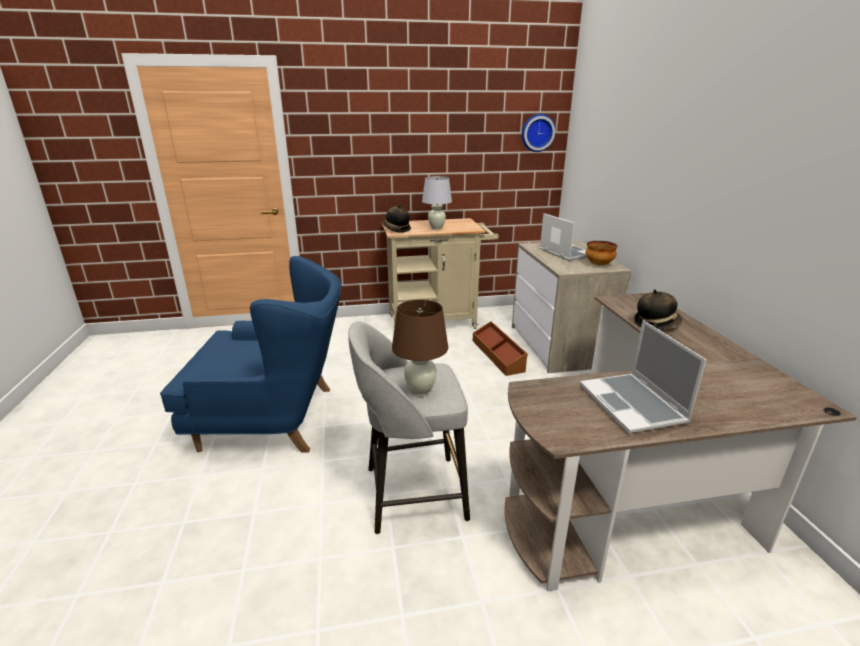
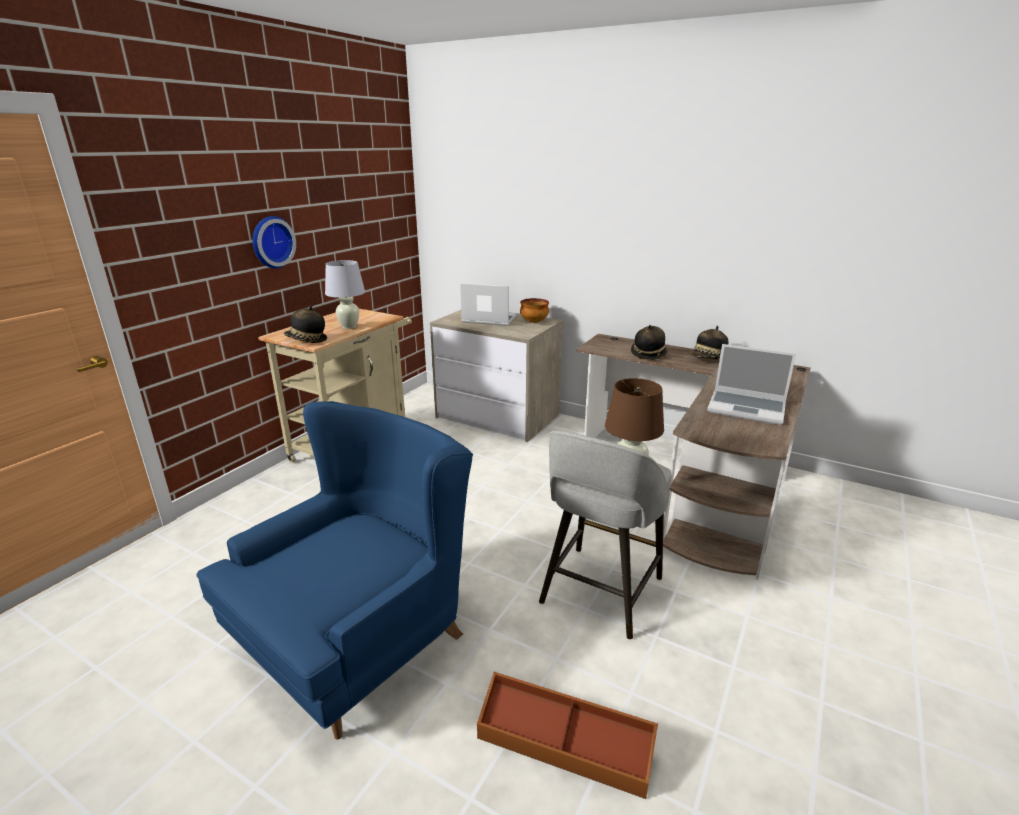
camera: 50 degrees left, 0 degrees up
(498, 355) = (467, 447): brown storage box -> brown storage box (564, 744)
(537, 133) = (392, 196): wall clock -> wall clock (271, 242)
(715, 352) = (708, 359): none -> hat

